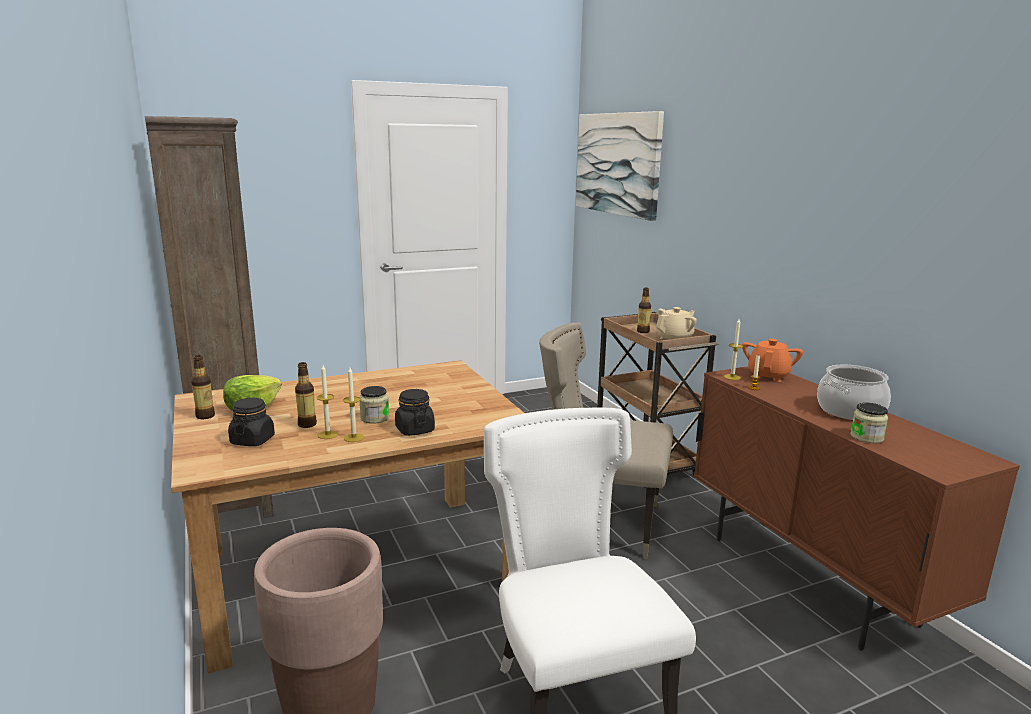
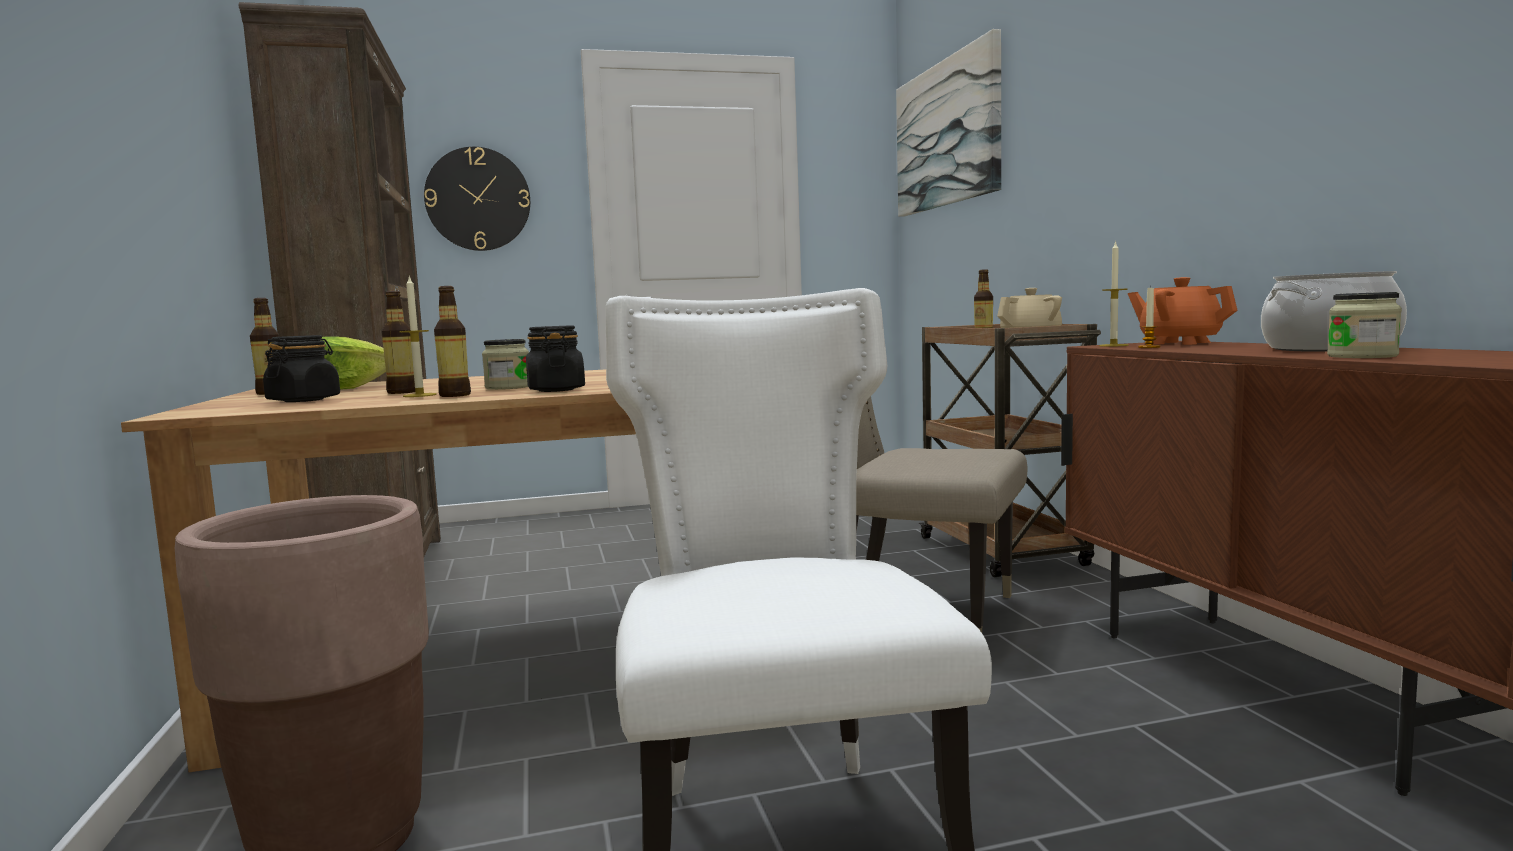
camera: 10 degrees right, 10 degrees down
(273, 195) = (478, 199): none -> wall clock
(354, 438) = (455, 395): candle -> bottle
(768, 376) = (1179, 343): orange teapot -> orange teapot turned 75 degrees counterclockwise

